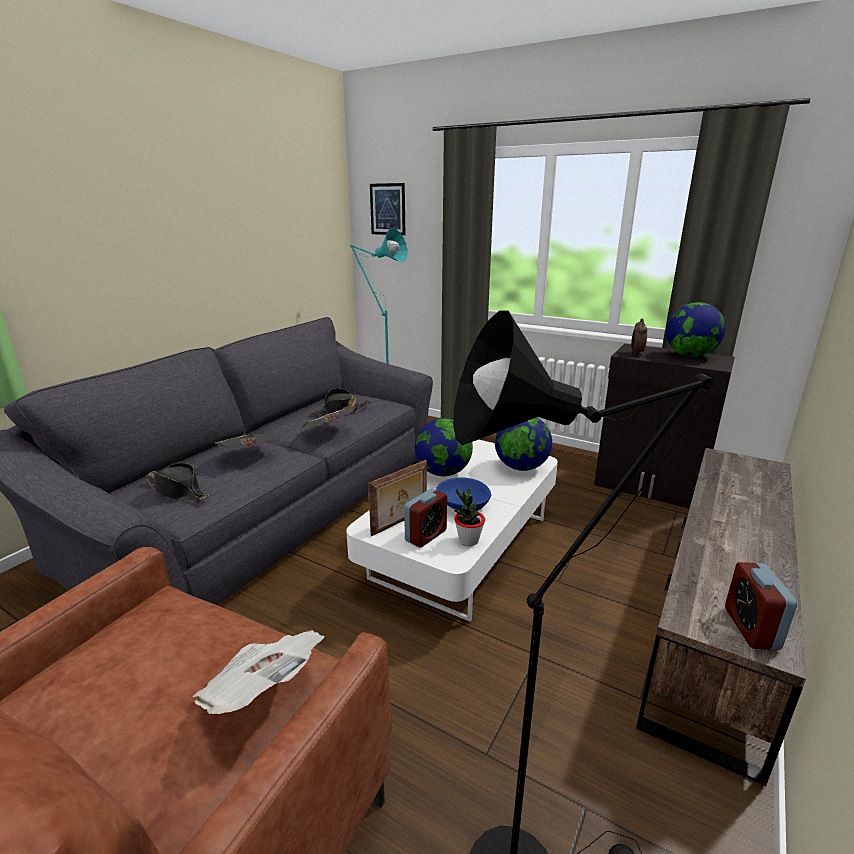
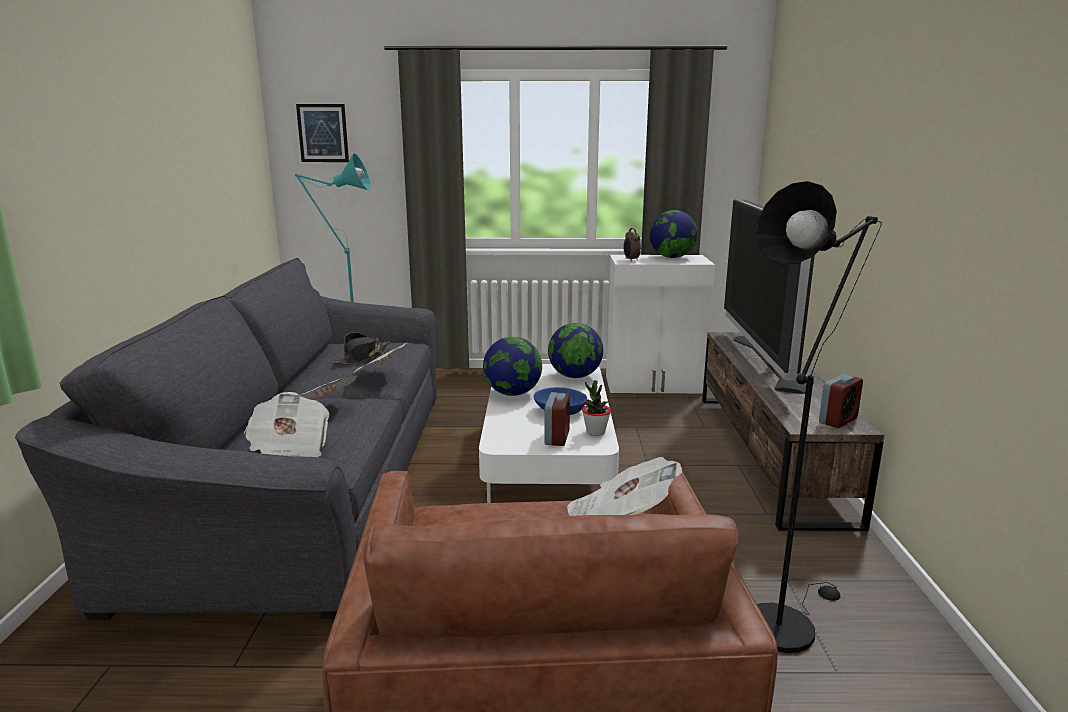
camera: 30 degrees left, 5 degrees down
(178, 491) = (289, 452): black hat -> newspaper
(400, 522) = (523, 435): picture frame -> none
(649, 487) = (654, 385): black cabinet -> white cabinet
(739, 507) = (767, 362): none -> television
(751, 628) = (838, 420): alarm clock -> alarm clock turned 105 degrees counterclockwise

